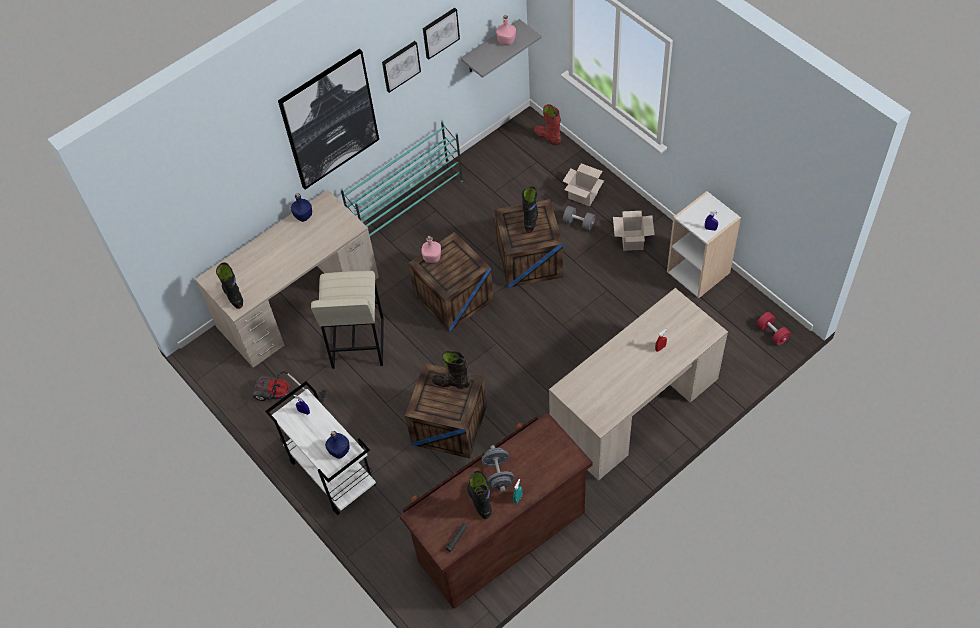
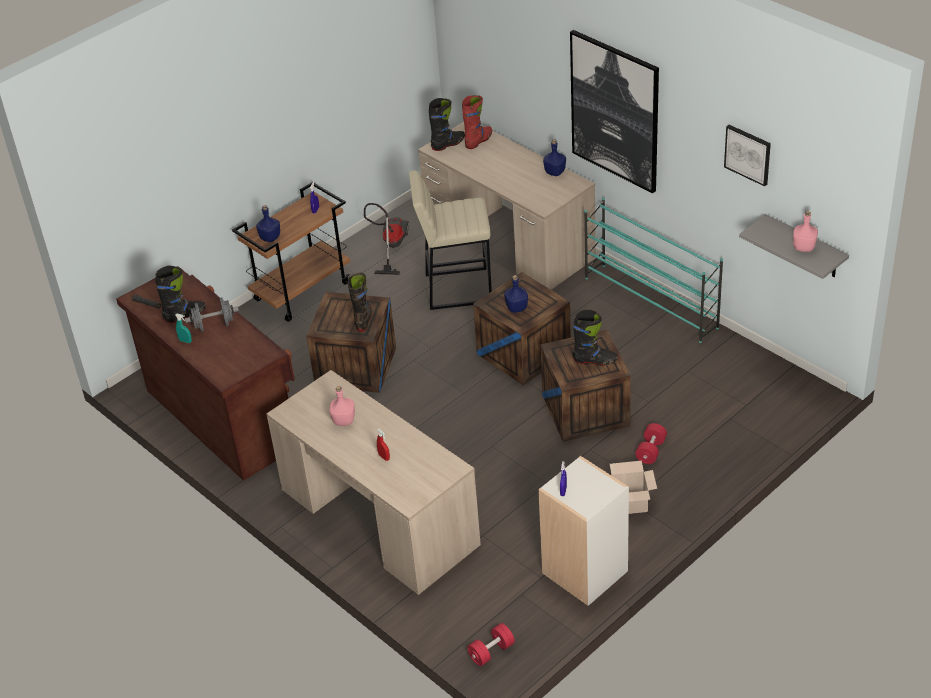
camera: 85 degrees right, 15 degrees down
(331, 473) = (302, 291): white cart -> brown cart
(400, 66) = (697, 140): picture -> none
(432, 258) = (530, 288): pink bottle -> pink bottle (344, 420)
(456, 268) = (516, 307): none -> blue bottle
(548, 137) = (791, 412): red boot -> red boot (479, 141)
(579, 223) = (651, 451): grey dumbbell -> red dumbbell
(583, 195) = (697, 452): cardboard box -> none

